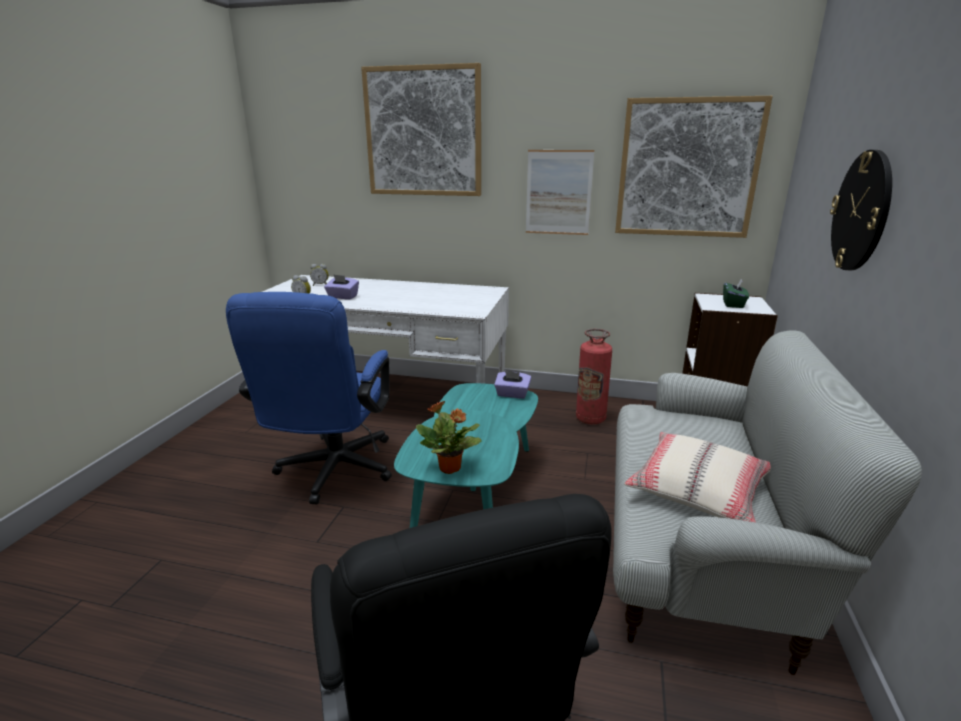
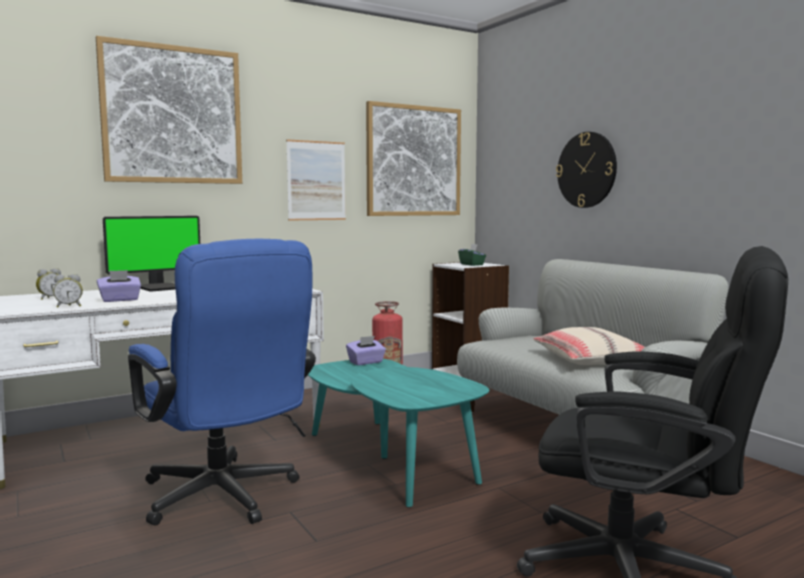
camera: 45 degrees left, 15 degrees down
(402, 285) = (161, 288): none -> monitor
(450, 468) = (441, 395): potted plant -> none

